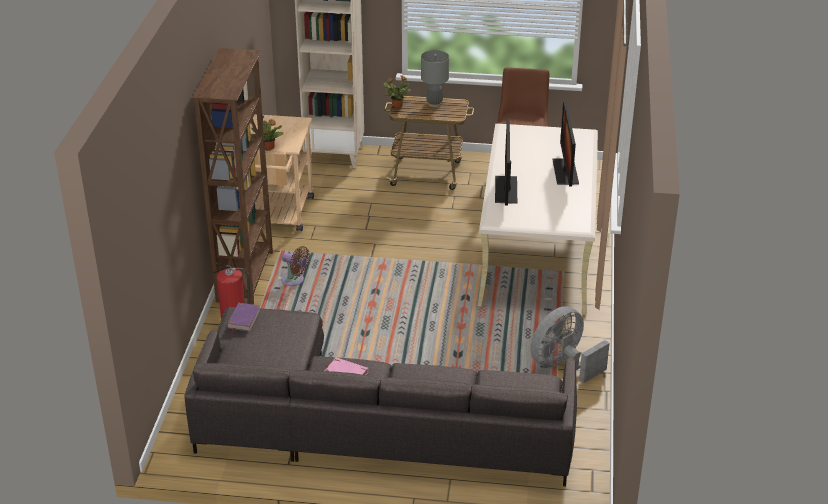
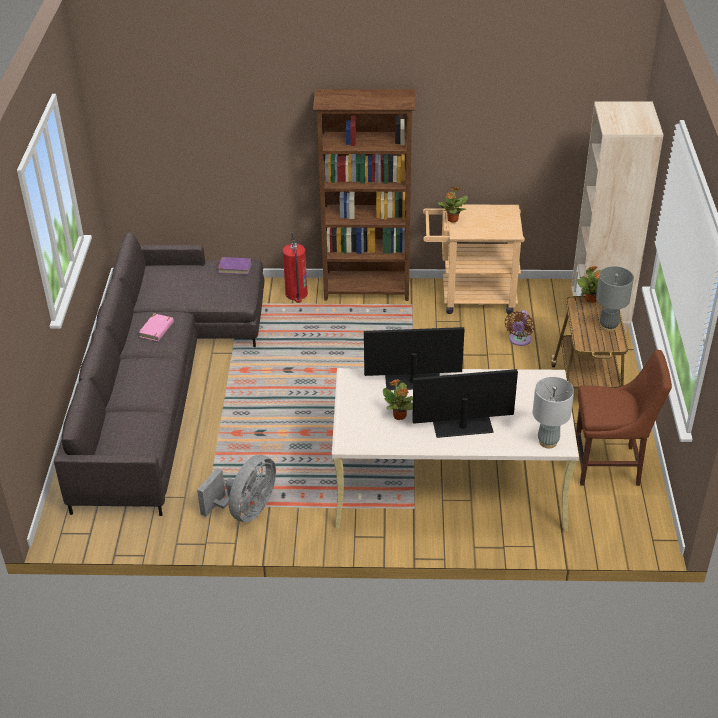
camera: 85 degrees right, 5 degrees up
(295, 281) = (364, 319): brown fan -> brown fan (519, 340)
(552, 199) = (400, 416): none -> potted plant
(563, 365) = (246, 510): grey fan -> grey fan turned 75 degrees clockwise
(585, 138) = (547, 442): none -> grey table lamp

